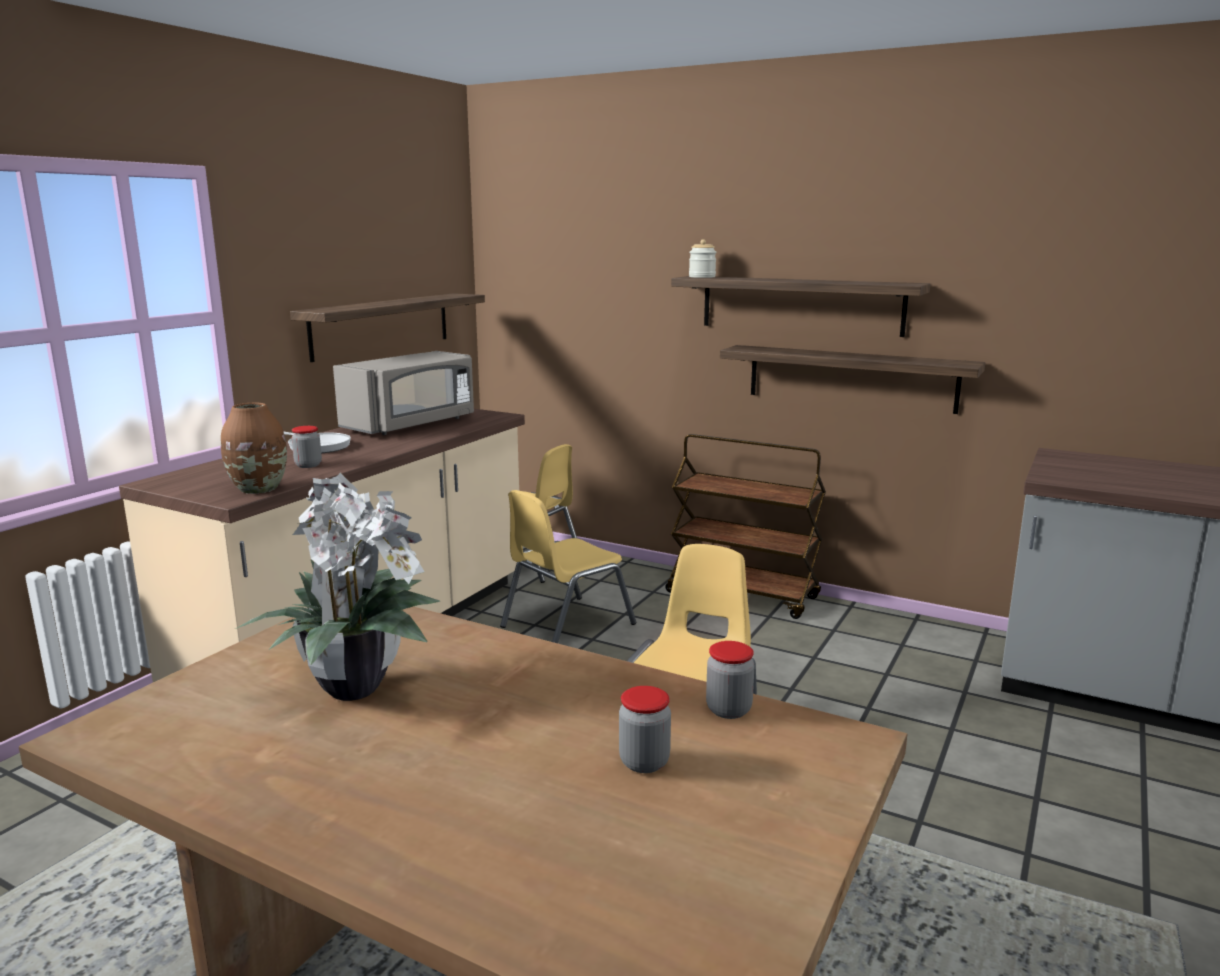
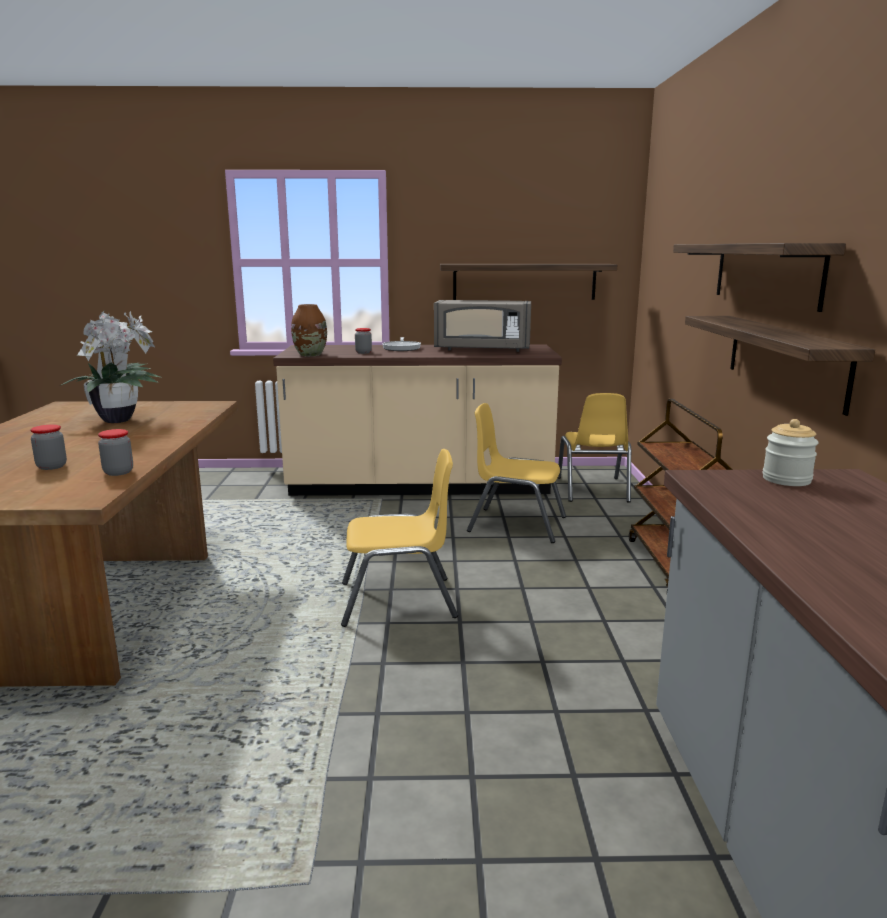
camera: 60 degrees right, 0 degrees up
(702, 277) = (702, 243): jar -> jar (786, 479)

